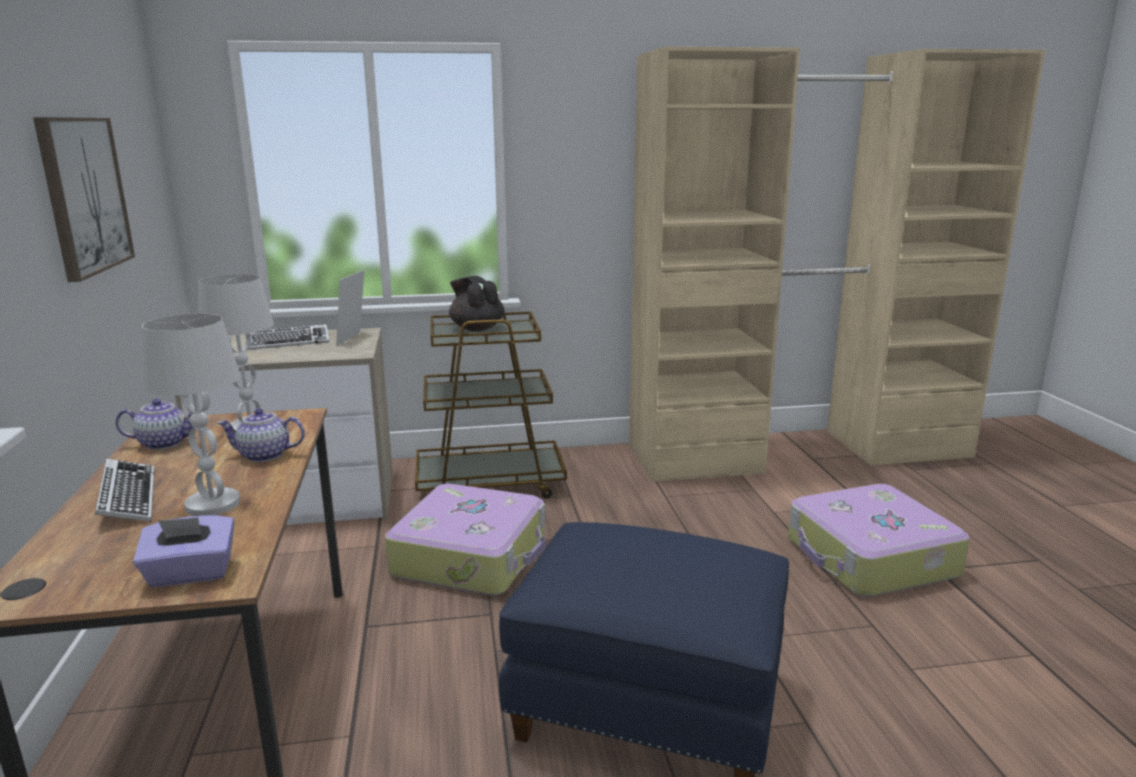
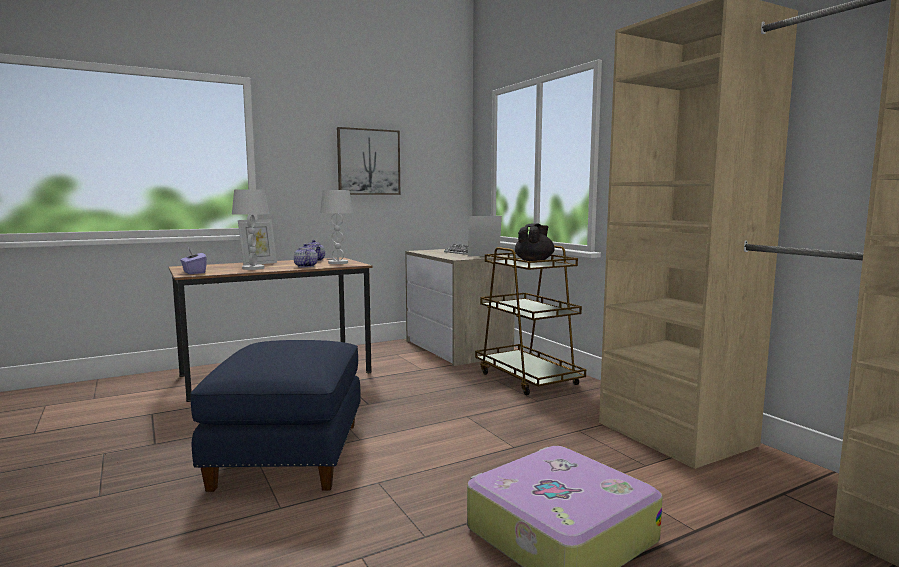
camera: 70 degrees right, 10 degrees down
(127, 498) = (258, 263): keyboard -> picture frame
(472, 556) = (428, 389): suitcase -> none

